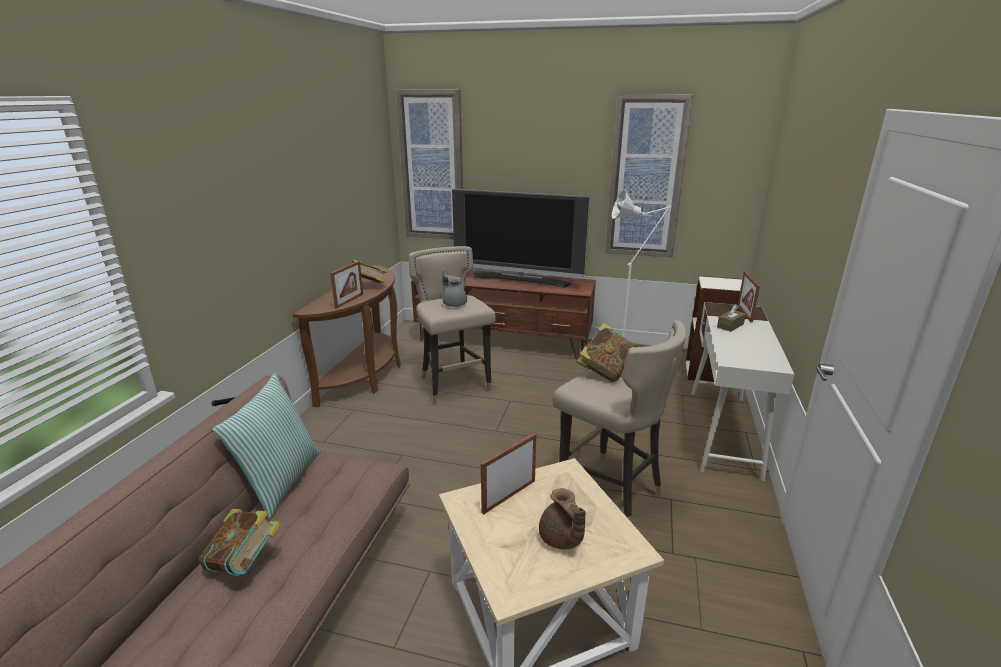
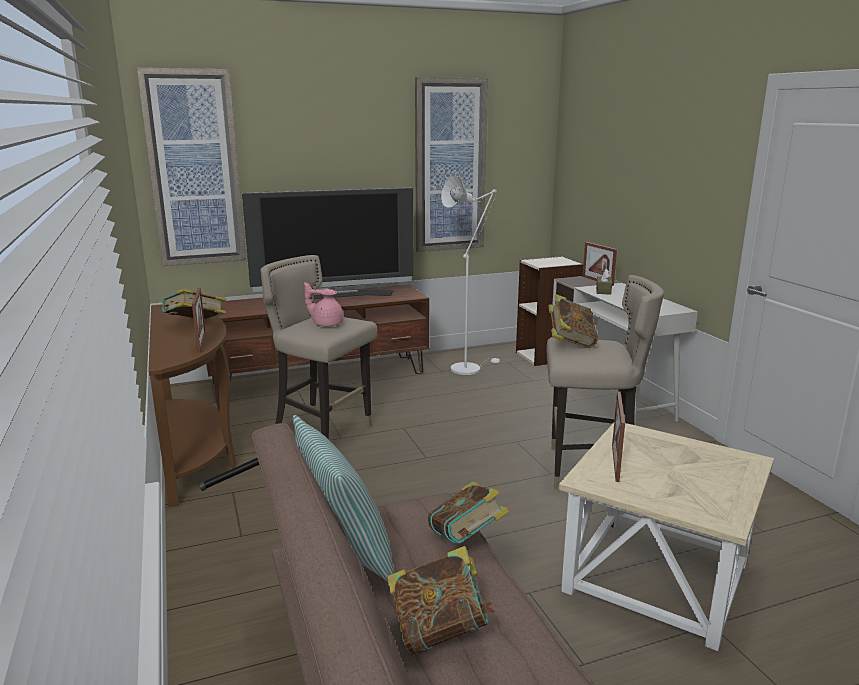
camera: 35 degrees left, 5 degrees down
(354, 507) = (466, 540): none -> book
(454, 303) = (326, 324): grey teapot -> pink teapot
(562, 539) = (699, 473): brown teapot -> none

